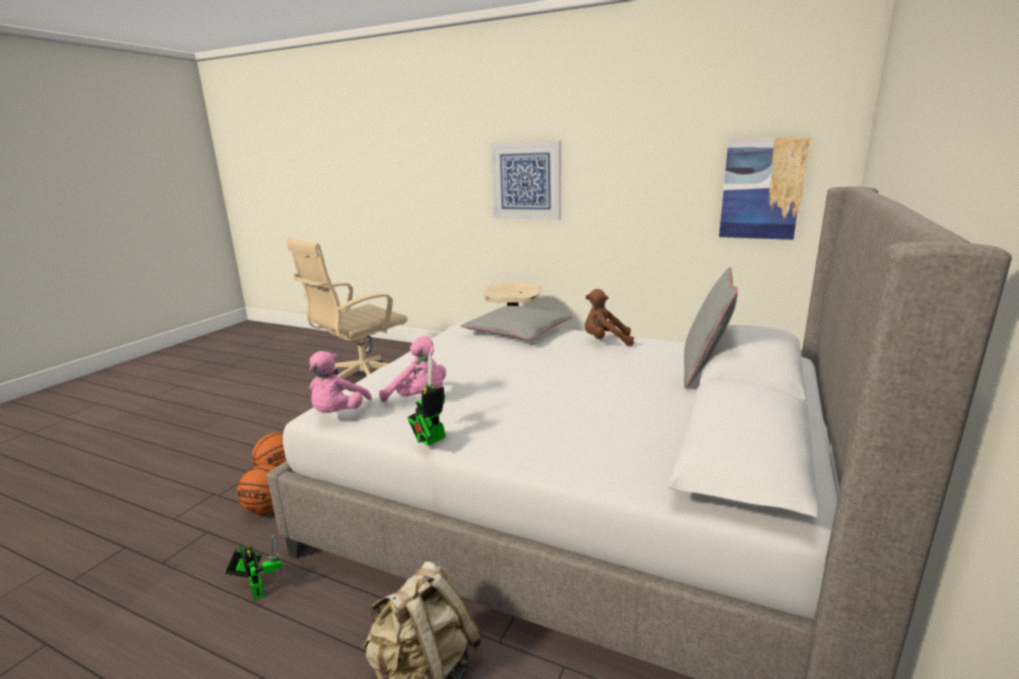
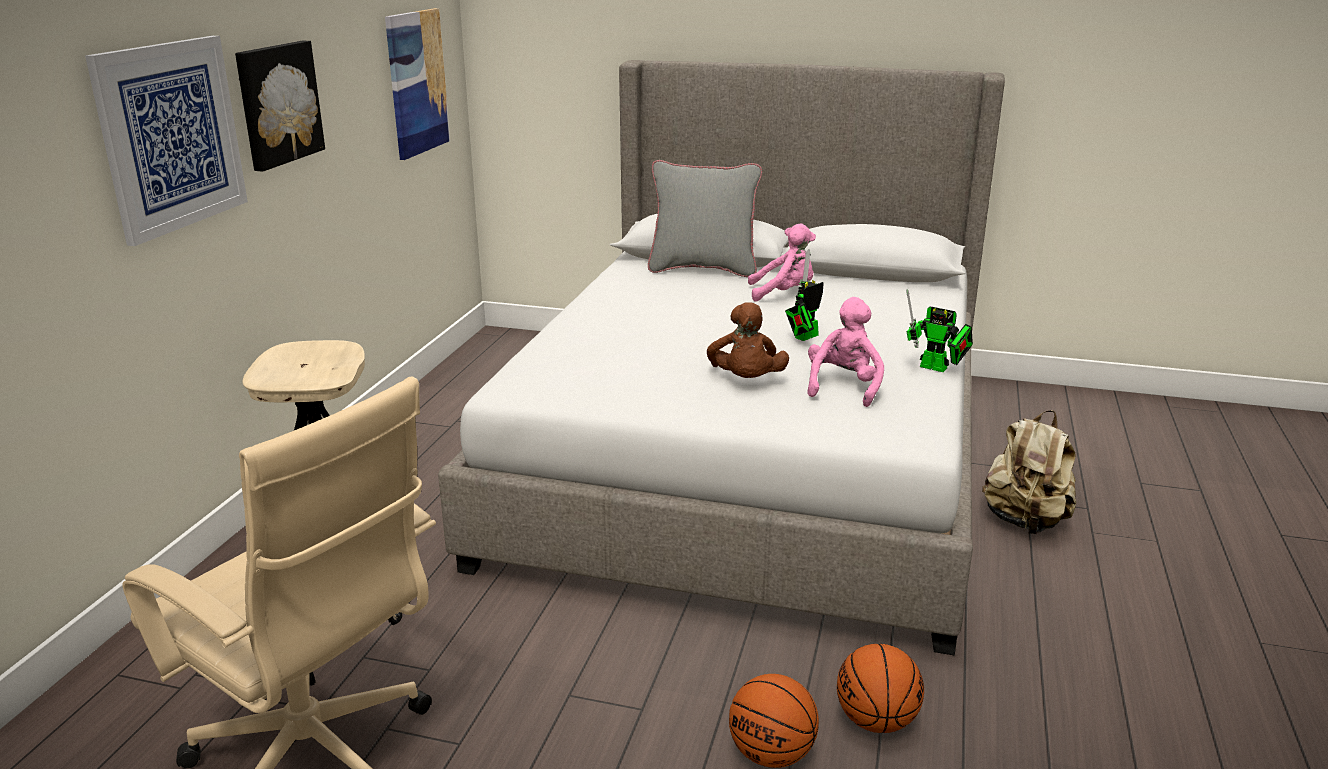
camera: 100 degrees left, 5 degrees up
(257, 588) = (1021, 661): toy robot -> toy robot (804, 337)
(338, 414) = (917, 427): pink plush toy -> pink plush toy (783, 293)
(517, 331) = (569, 352): grey pillow -> none
(600, 179) = (277, 104): none -> picture
(605, 341) = (612, 304): brown plush toy -> brown plush toy (746, 381)

